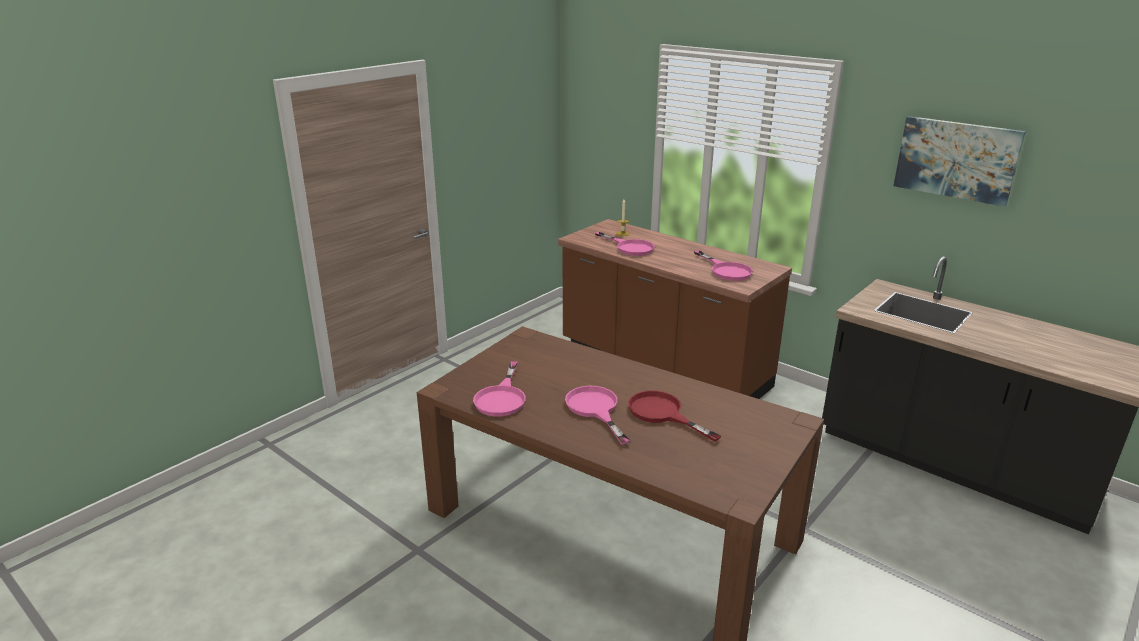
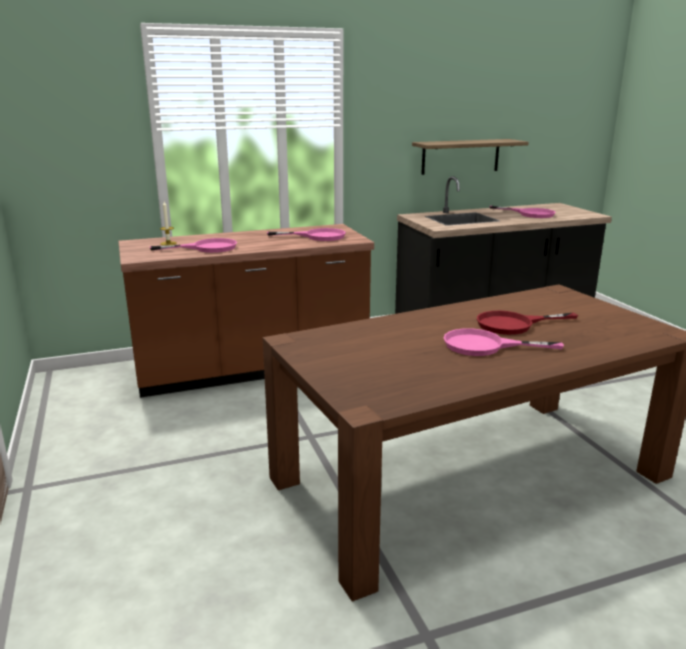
camera: 60 degrees left, 5 degrees down
(502, 397) = (420, 380): pink frying pan -> pink frying pan (530, 214)
(956, 159) = (438, 101): picture -> none
(981, 235) = (460, 156): none -> shelf

